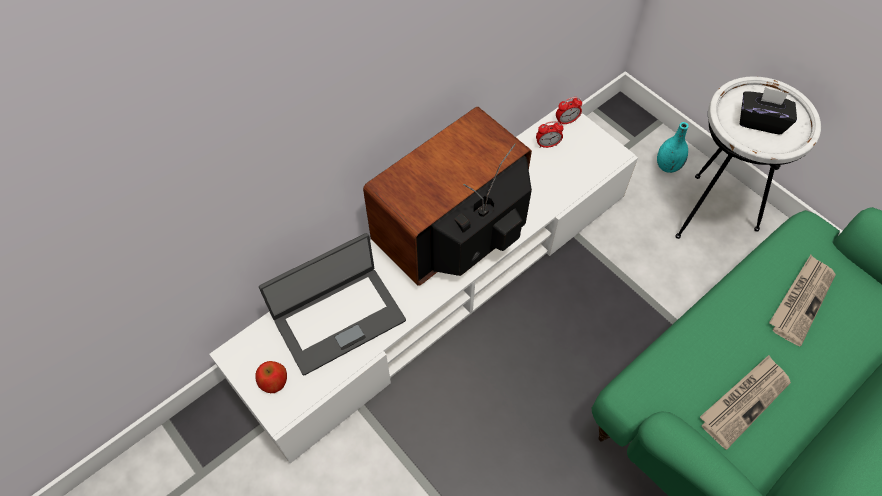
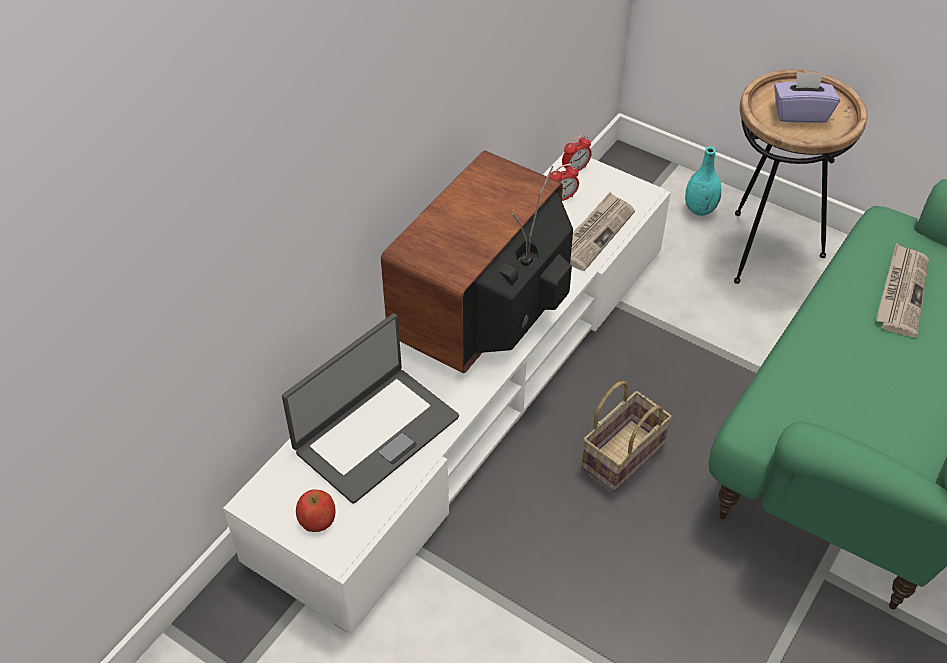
camera: 15 degrees left, 10 degrees down
(539, 365) = (623, 453): none -> basket
(710, 213) = (765, 250): white side table -> brown side table
(744, 401) = (876, 404): newspaper -> newspaper (595, 233)
(760, 121) = (800, 113): black tissue box -> purple tissue box

